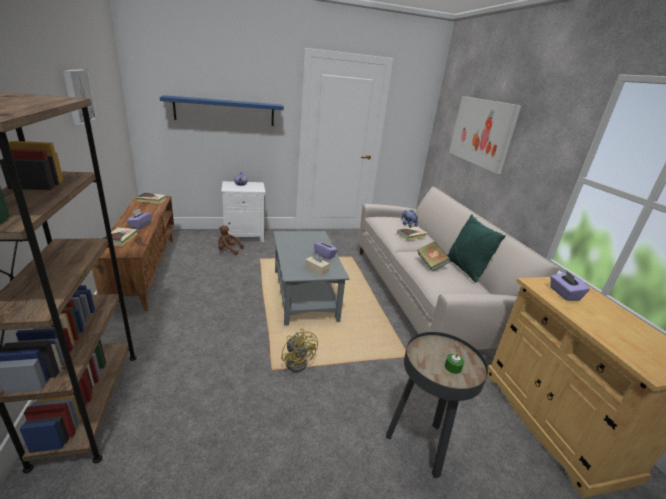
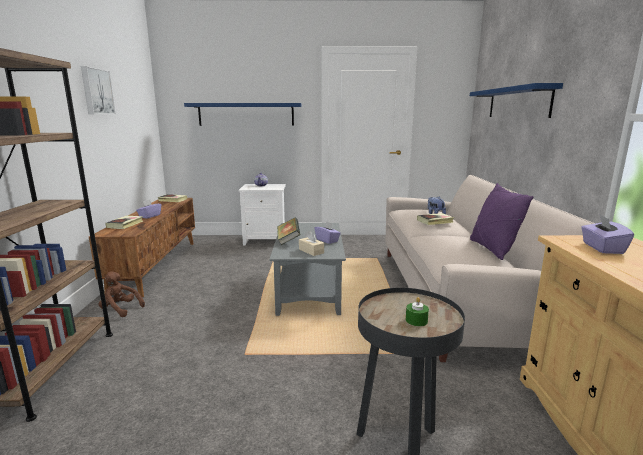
camera: 15 degrees right, 10 degrees down
(228, 250) = (244, 251): brown plush toy -> brown plush toy (120, 309)
(298, 361) = (277, 349): yellow fan -> none
(431, 264) = (447, 244): book -> book (288, 240)
(465, 269) = (492, 249): green pillow -> purple pillow
(481, 132) = (518, 102): picture -> blue shelf

